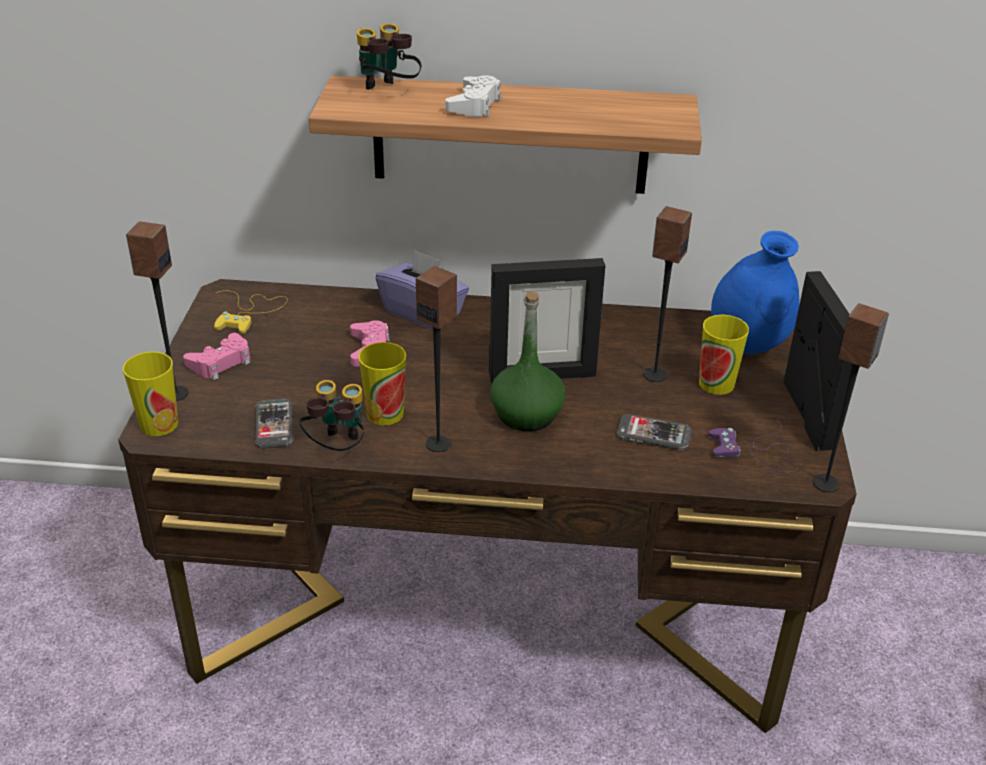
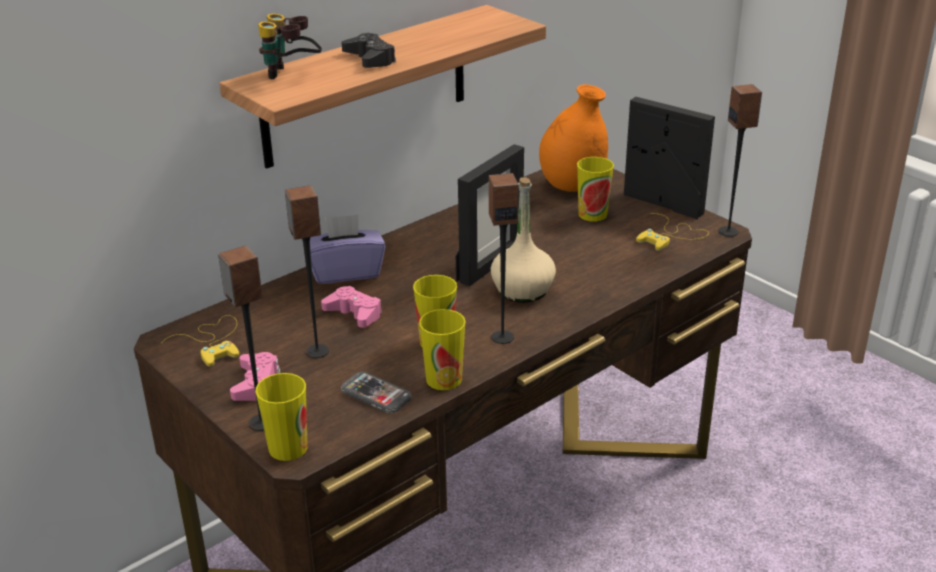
camera: 45 degrees left, 5 degrees down
(337, 447) = (444, 379): binoculars -> cup
(474, 104) = (370, 59): white game controller -> black game controller
(527, 414) = (523, 290): green bottle -> beige bottle
(654, 375) = (552, 228): speaker -> speaker (316, 351)
(654, 434) = (609, 258): phone -> none
(748, 345) = (572, 186): blue vase -> orange vase
(756, 451) = (672, 236): purple game controller -> yellow game controller

